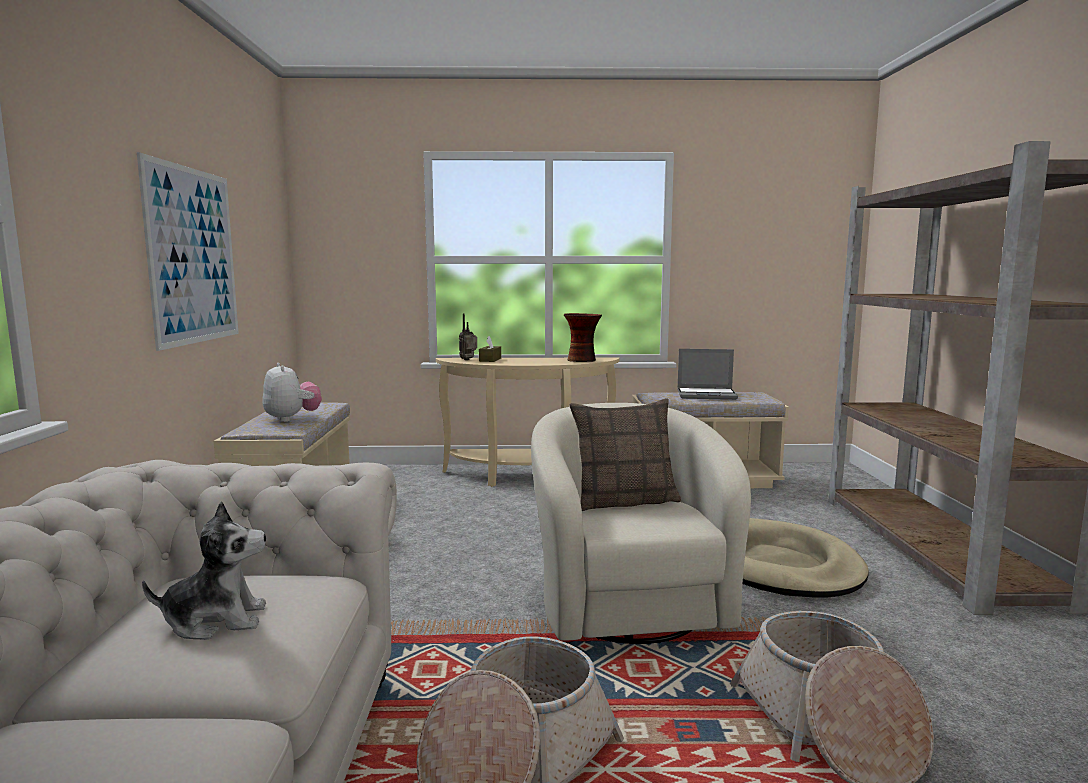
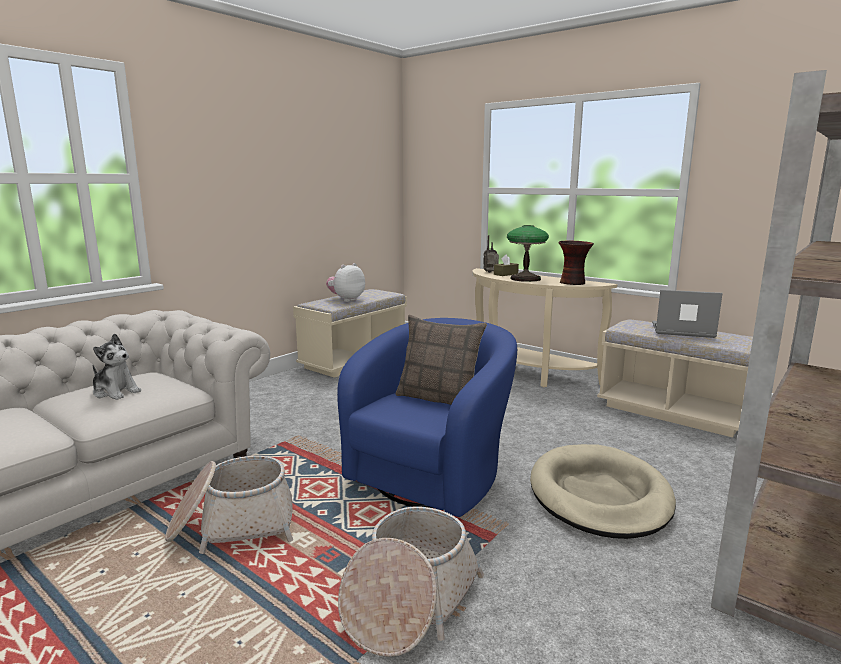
camera: 40 degrees right, 5 degrees up
(193, 256) = (287, 192): picture -> none
(292, 419) = (346, 300): plush toy -> plush toy turned 150 degrees counterclockwise
(526, 362) = (525, 279): none -> table lamp
(627, 604) = (433, 476): beige armchair -> blue armchair
(707, 395) = (682, 331): laptop -> laptop turned 150 degrees clockwise

